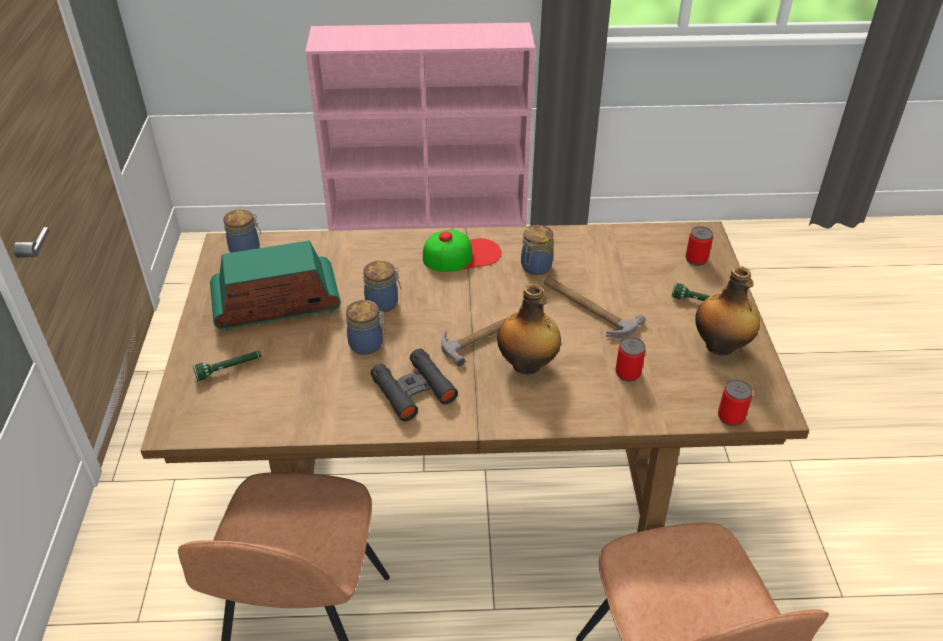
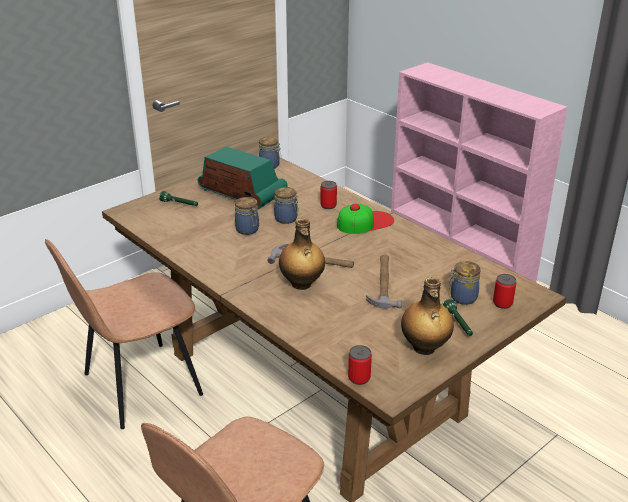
camera: 50 degrees right, 10 degrees down
(413, 390) = (231, 258): black binoculars -> none
(462, 255) = (365, 222): cap -> cap turned 60 degrees counterclockwise
(535, 267) = (393, 249): jar -> jar (462, 298)
(628, 373) = (344, 322): can -> can (328, 205)

